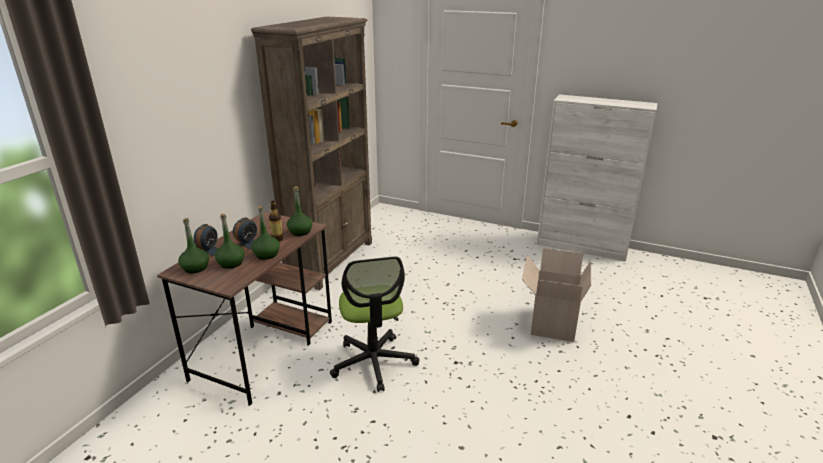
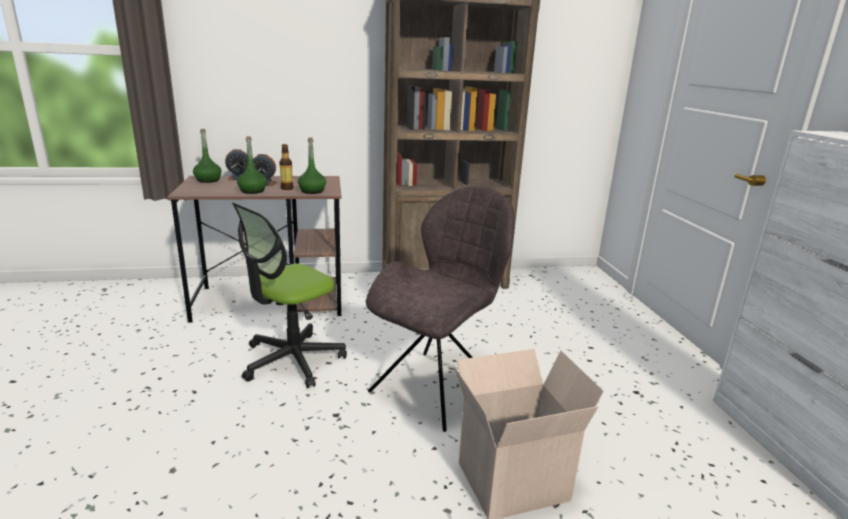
camera: 55 degrees right, 5 degrees down
(231, 263) = (225, 186): green bottle -> none
(459, 315) = (436, 387): none -> grey chair

